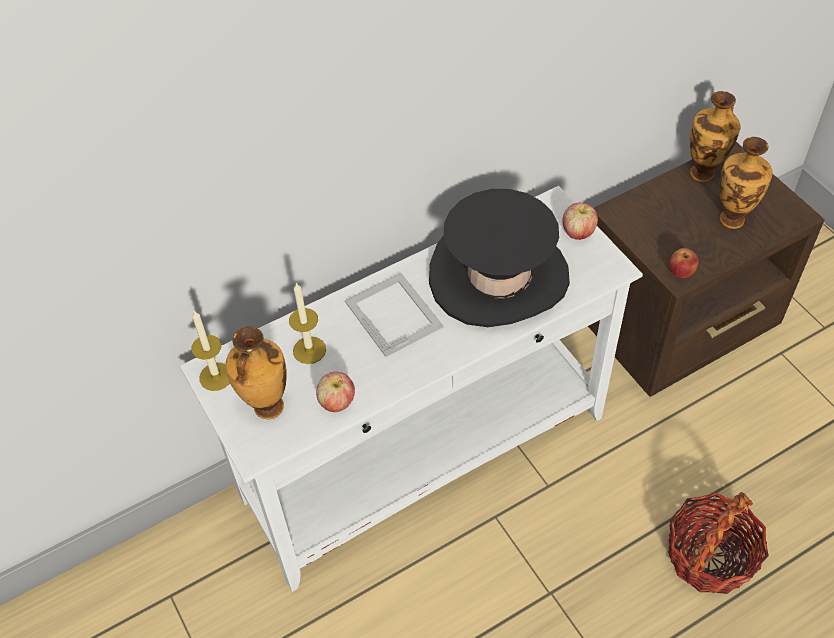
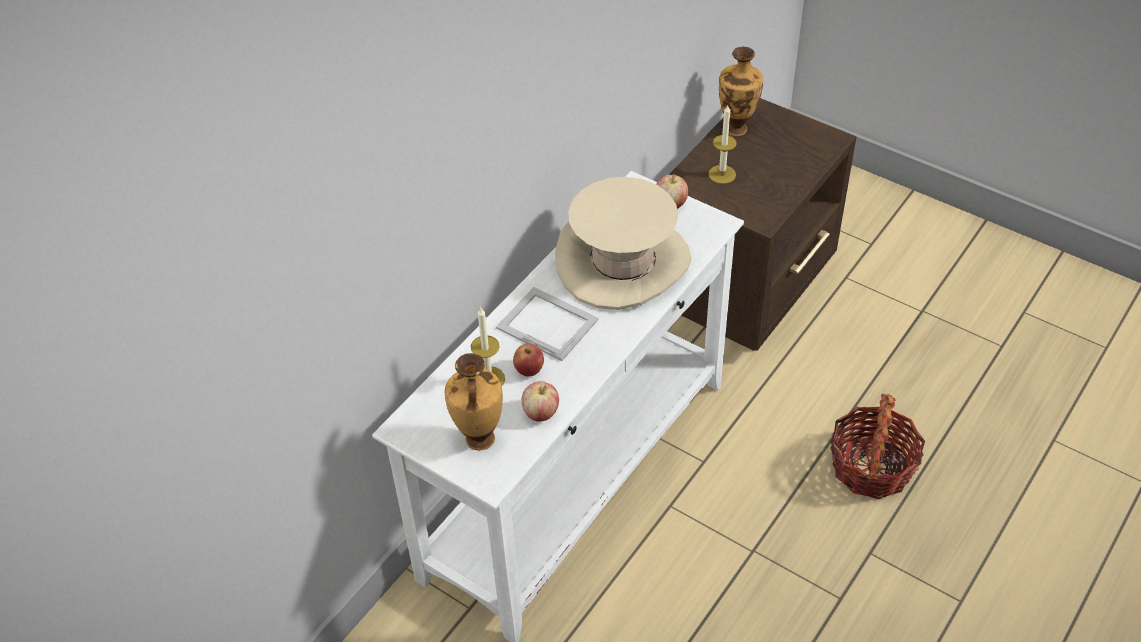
camera: 25 degrees left, 5 degrees down
(216, 376) = (414, 431): candle -> candle (722, 174)
(498, 276) = (622, 262): black hat -> beige hat
(681, 272) = (763, 216): apple -> apple (529, 370)
(732, 218) = (781, 158): vase -> none

